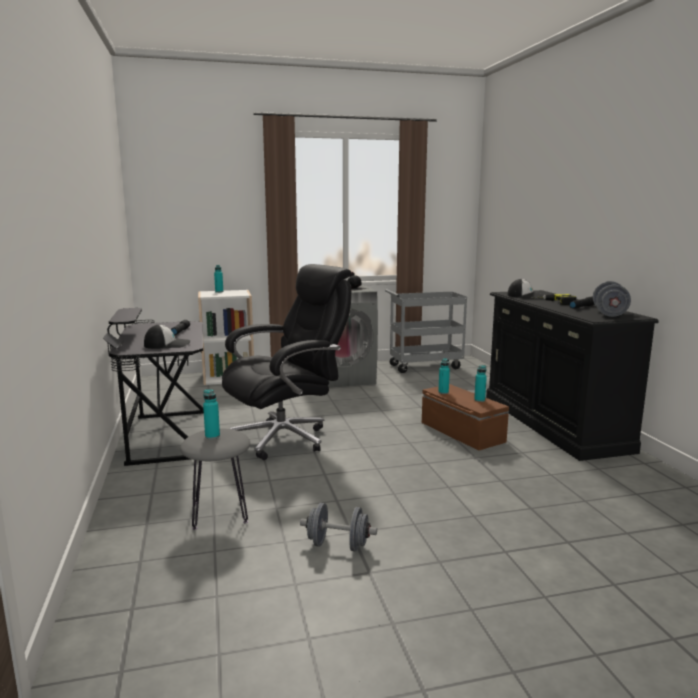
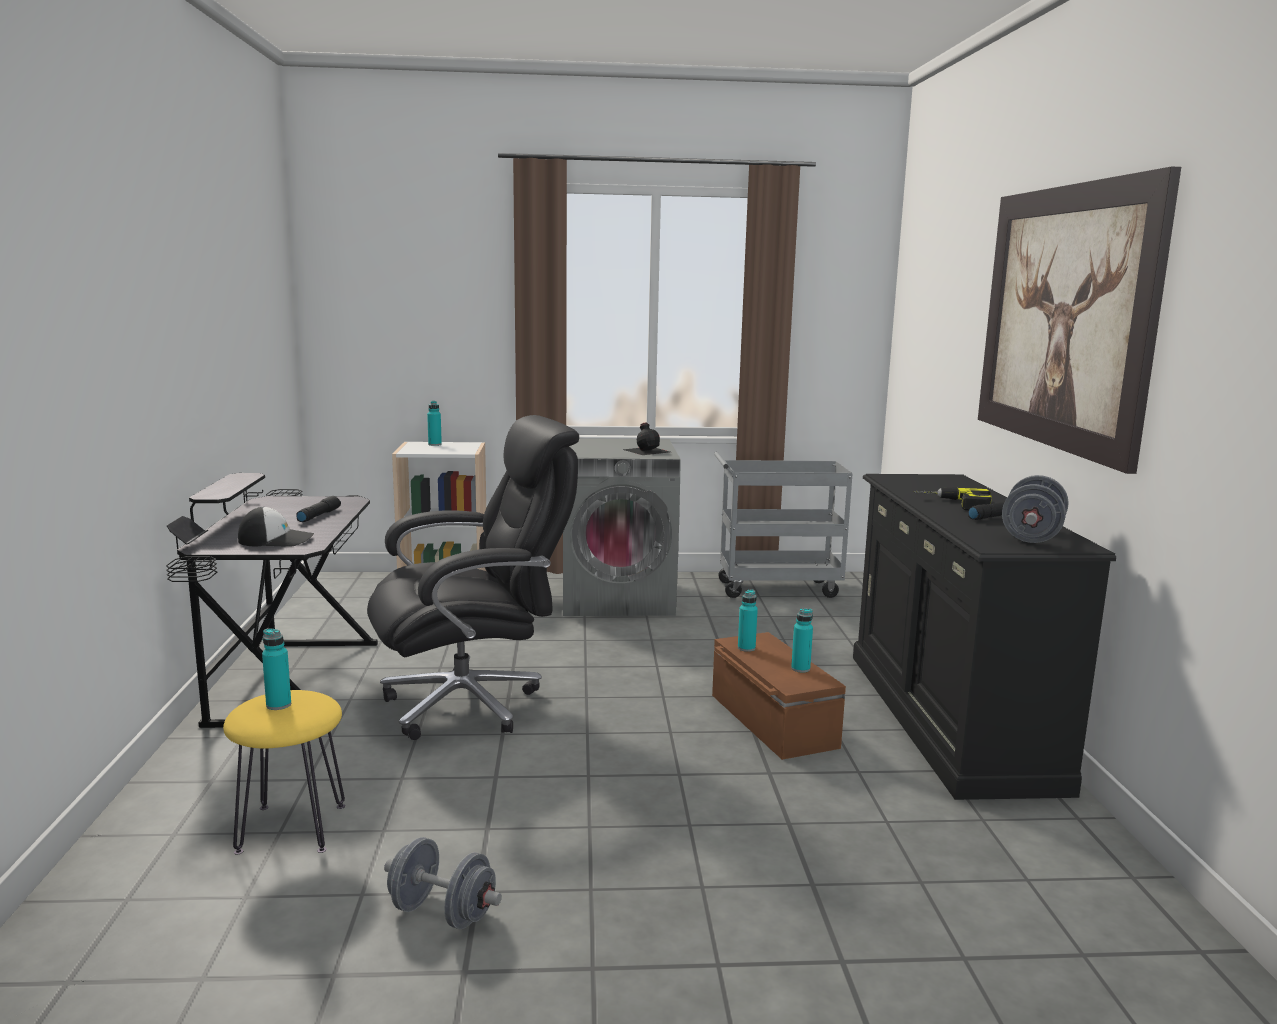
camera: 10 degrees right, 0 degrees up
(219, 513) = (291, 828): grey stool -> yellow stool
(526, 296) = (918, 486): cap -> none
(609, 196) = (1064, 317): none -> picture

